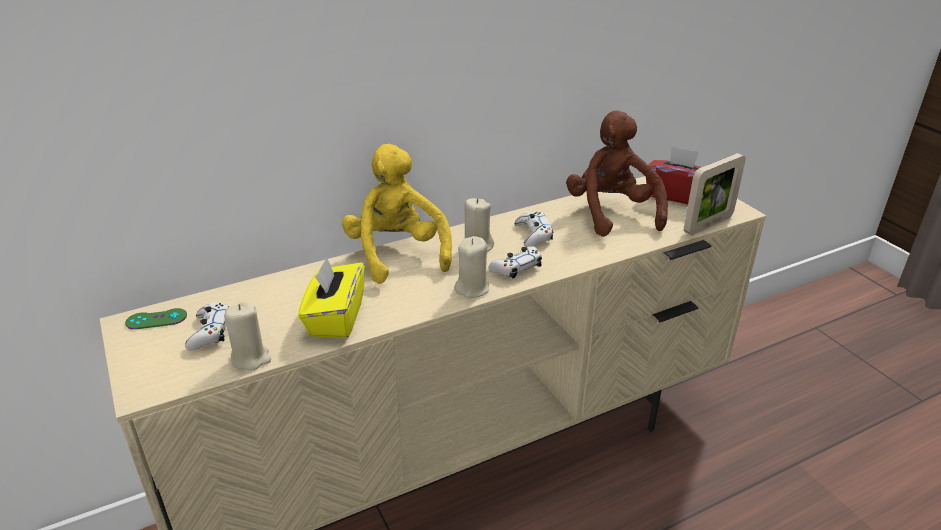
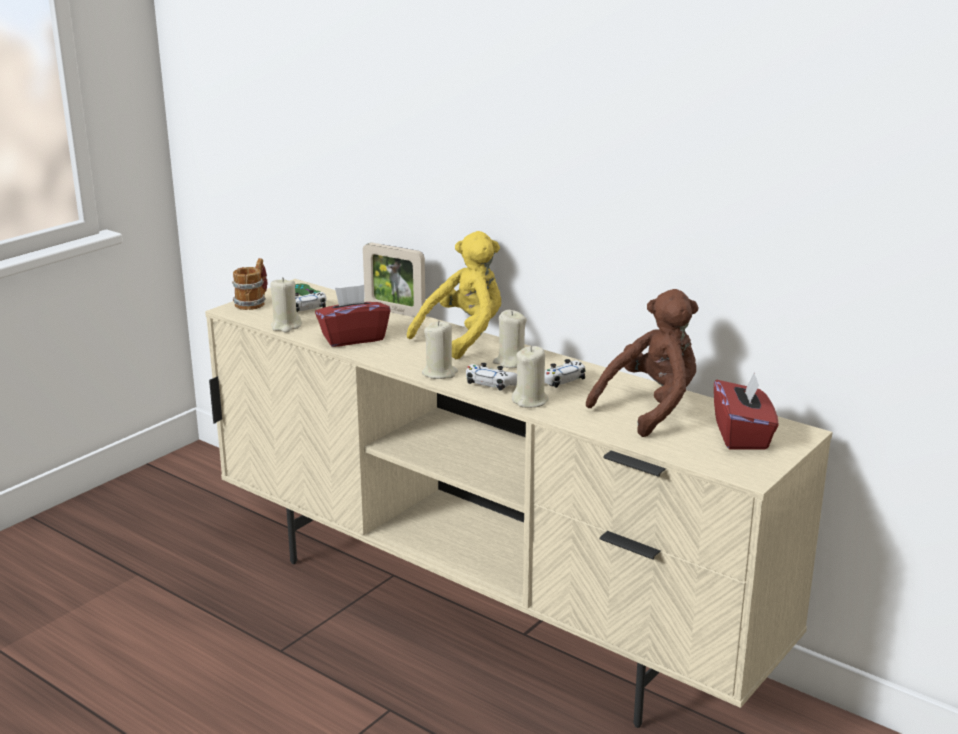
camera: 65 degrees right, 10 degrees down
(142, 368) = (253, 302): none -> mug
(335, 318) = (353, 338): yellow tissue box -> red tissue box
(566, 259) = (530, 401): none -> beige candle
(708, 224) = (690, 460): picture frame -> picture frame (395, 311)

